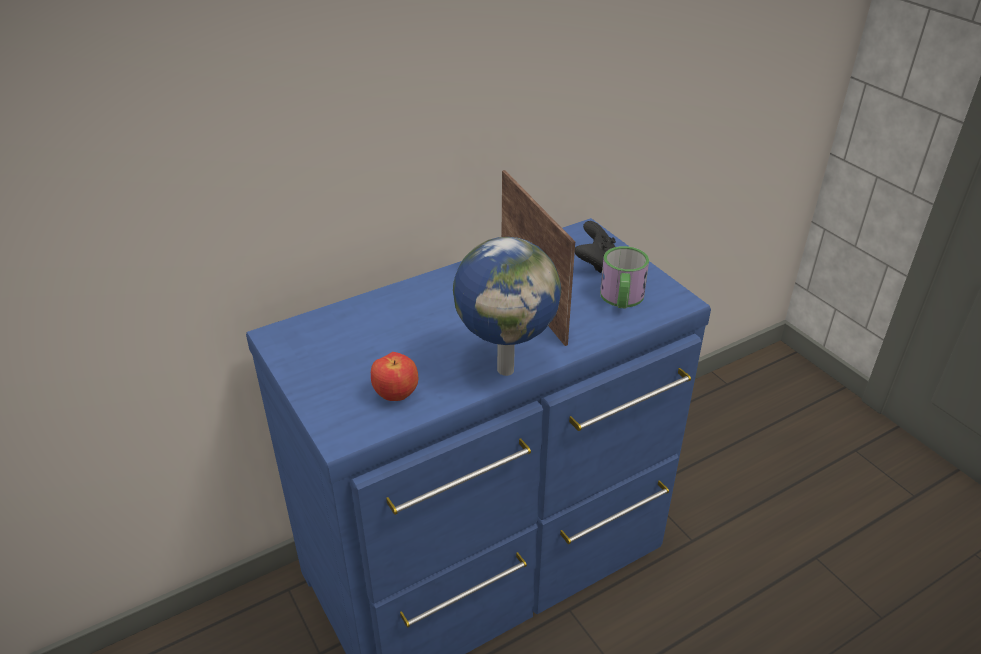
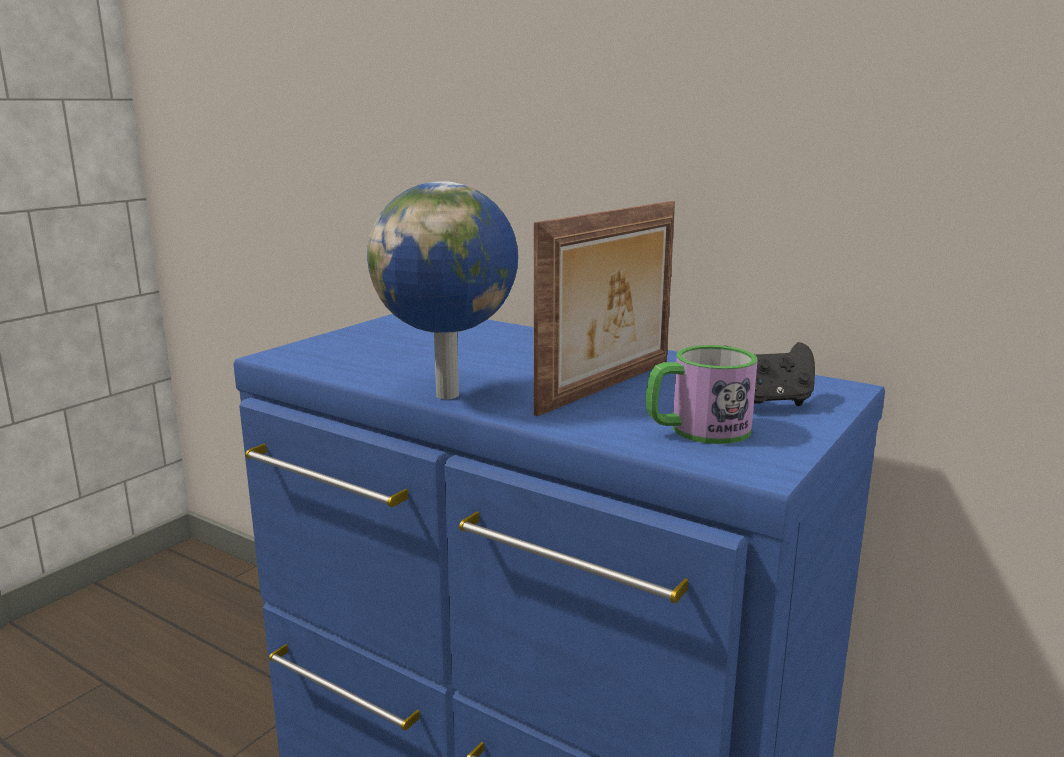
camera: 65 degrees right, 20 degrees down
(396, 395) = (358, 362): apple -> none

